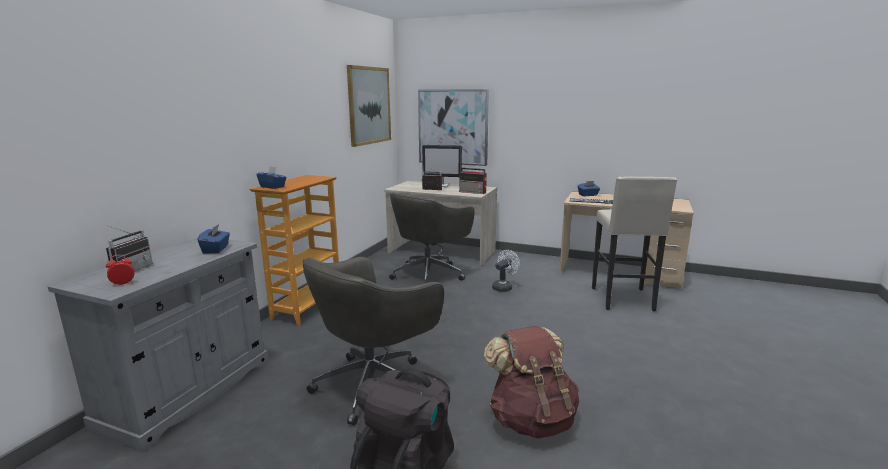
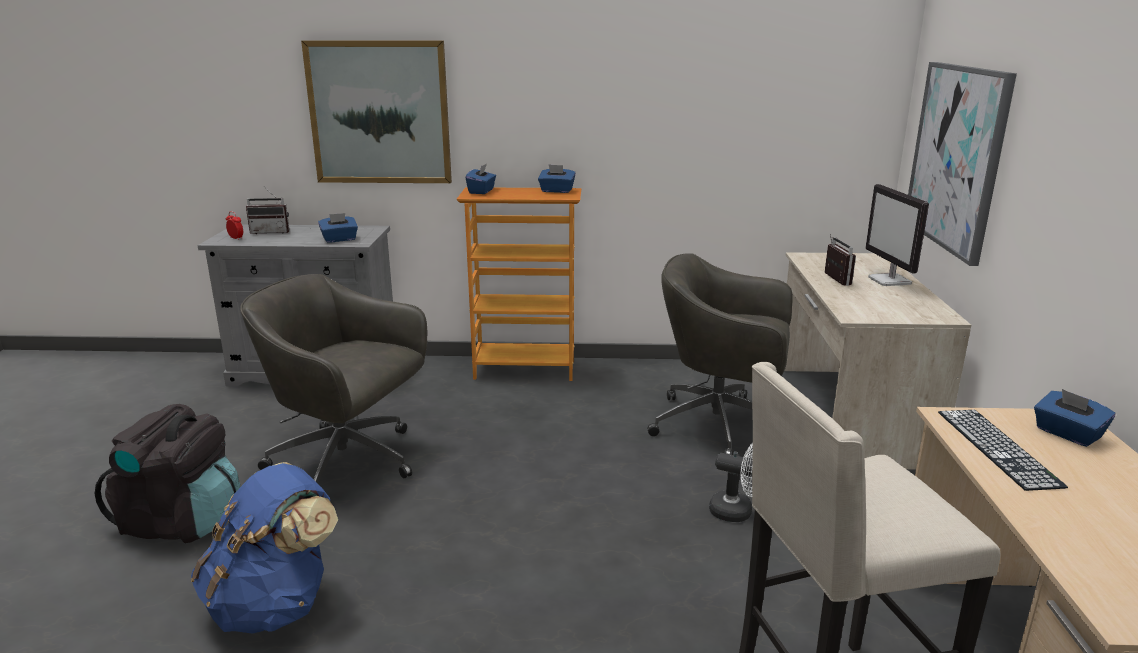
camera: 70 degrees right, 5 degrees up
(305, 177) = (556, 191): none -> blue tissue box
(369, 105) = (796, 89): picture -> picture (379, 113)
(473, 192) = (874, 311): radio -> none
(531, 419) = (275, 604): brown backpack -> blue backpack

